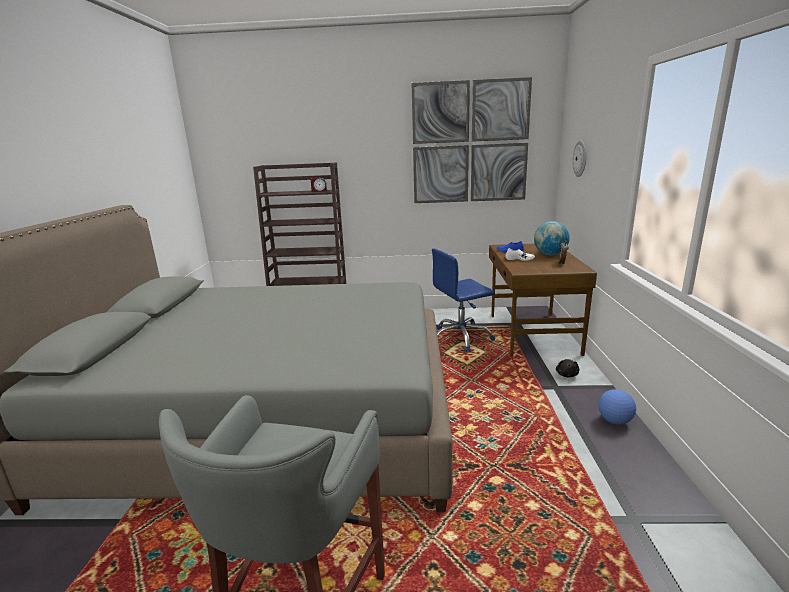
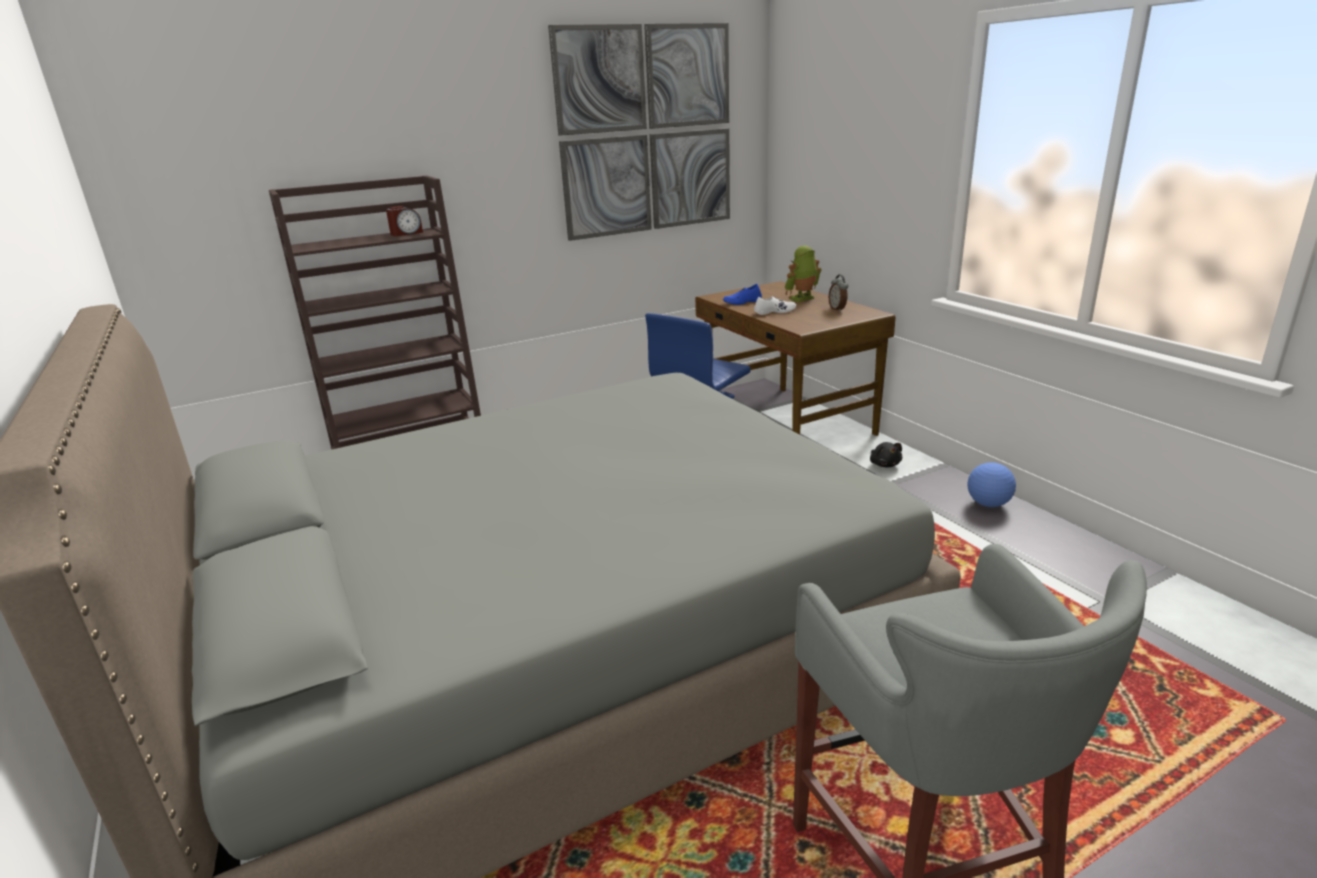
camera: 30 degrees left, 5 degrees up
(550, 254) = (802, 299): globe -> toy robot
(580, 158) = (827, 152): wall clock -> none

